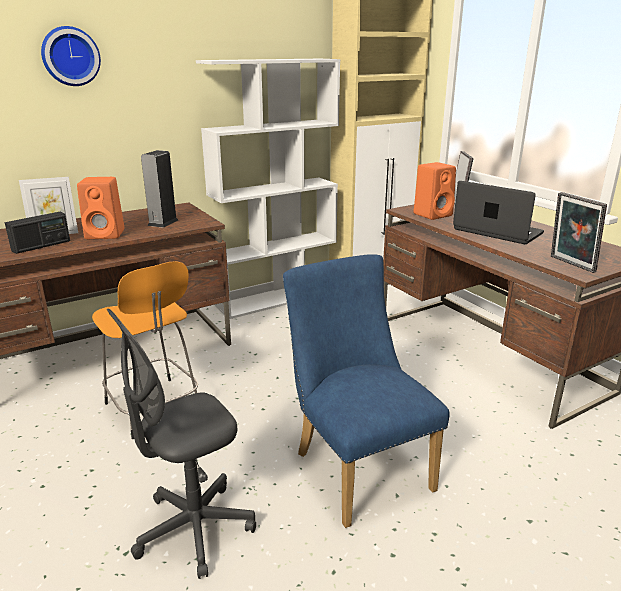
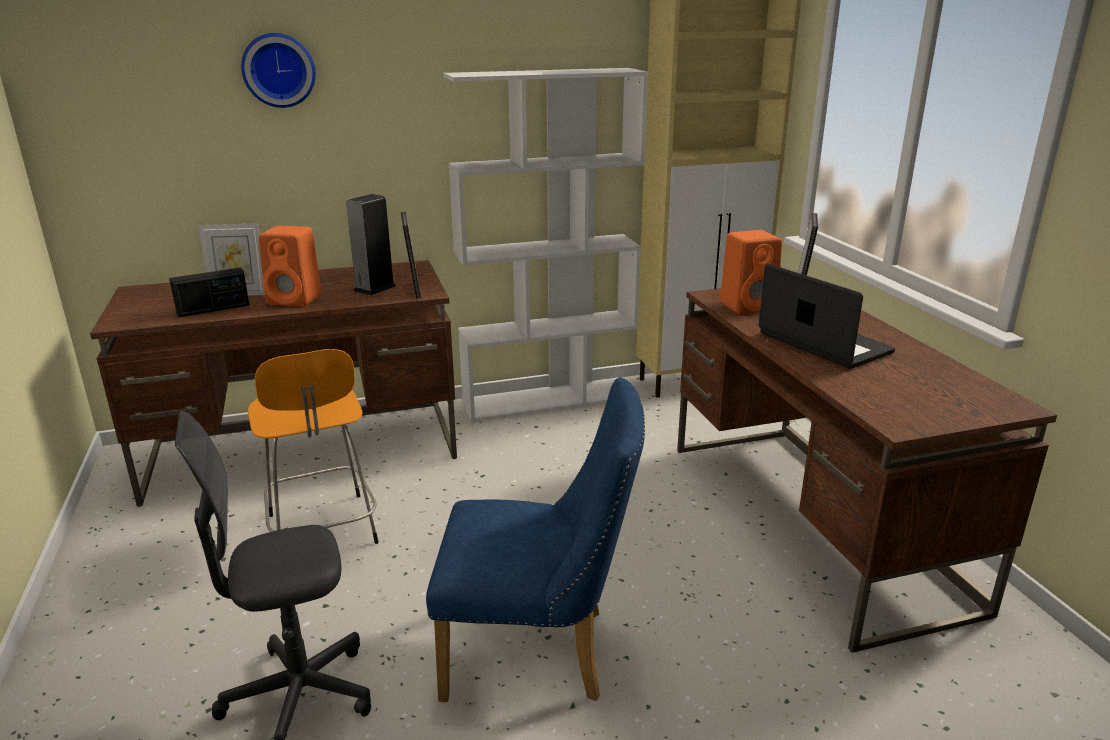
camera: 15 degrees right, 0 degrees up
(357, 466) = (539, 654): blue chair -> blue chair turned 105 degrees clockwise
(570, 264) = (893, 409): picture frame -> picture frame (413, 290)

